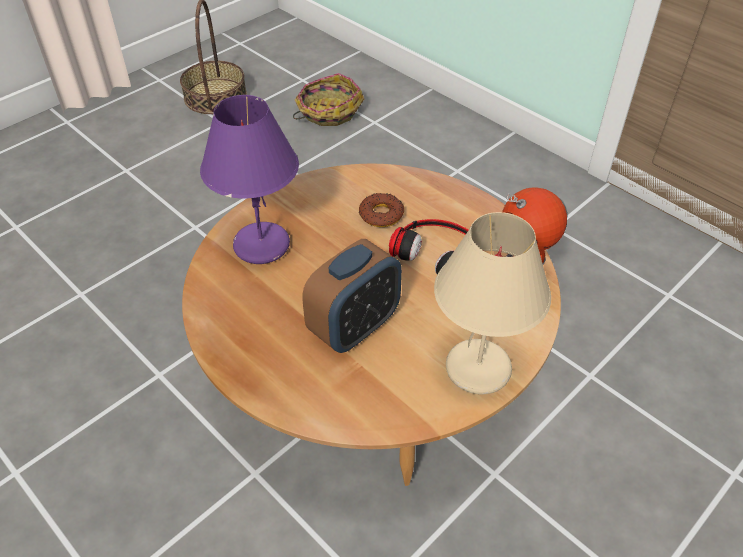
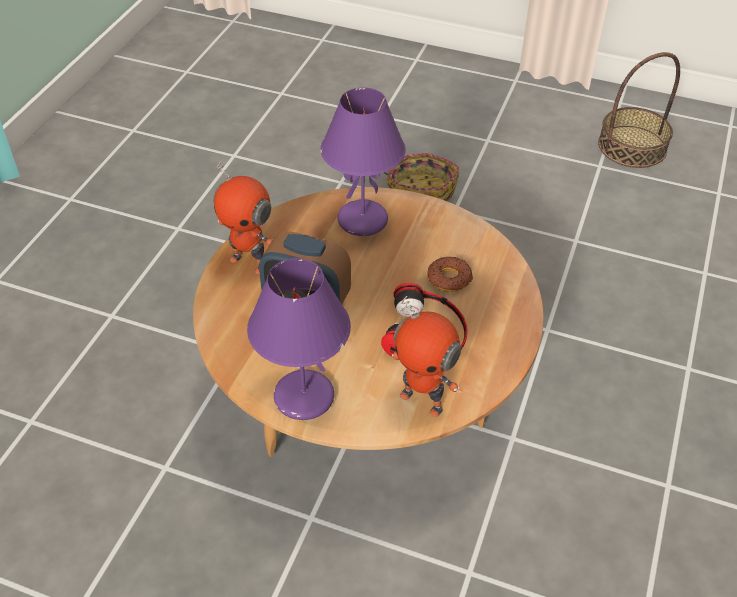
camera: 65 degrees right, 0 degrees up
(258, 356) = (250, 262): none -> toy robot
(328, 111) = (687, 231): basket -> basket (421, 190)
(478, 370) = (302, 397): beige table lamp -> purple table lamp

